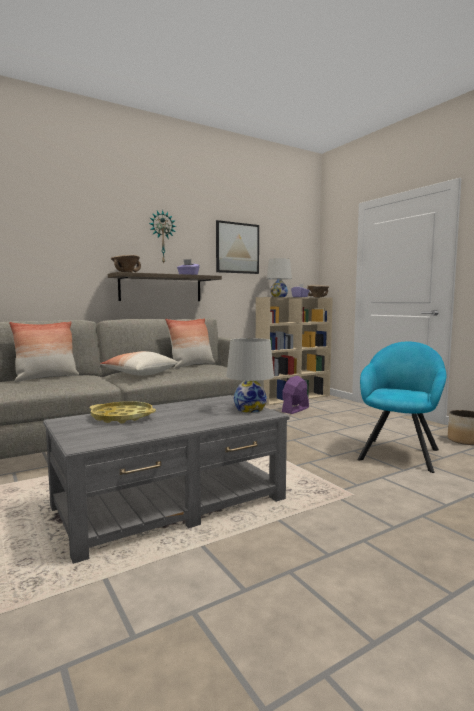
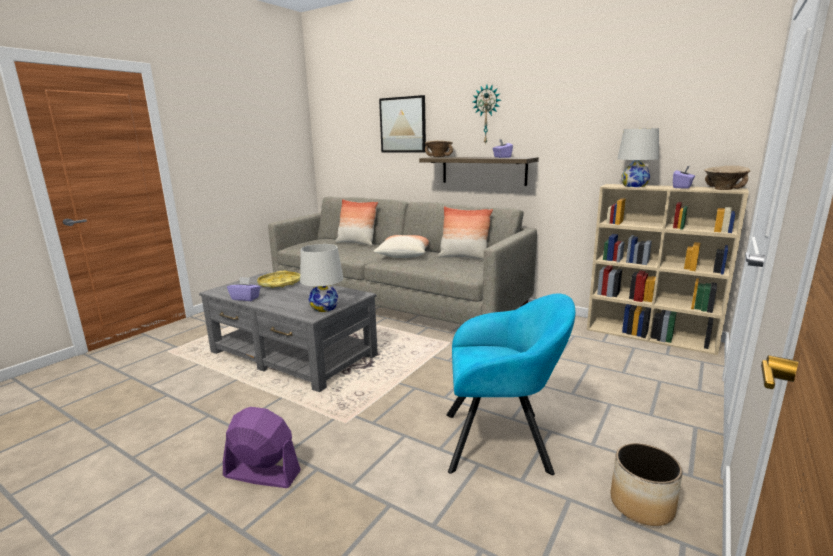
camera: 65 degrees right, 10 degrees up
(157, 432) = (245, 298): none -> purple tissue box
(237, 248) = (586, 116): picture -> picture (403, 125)
(295, 410) = (594, 347): purple fan -> purple fan (262, 474)

